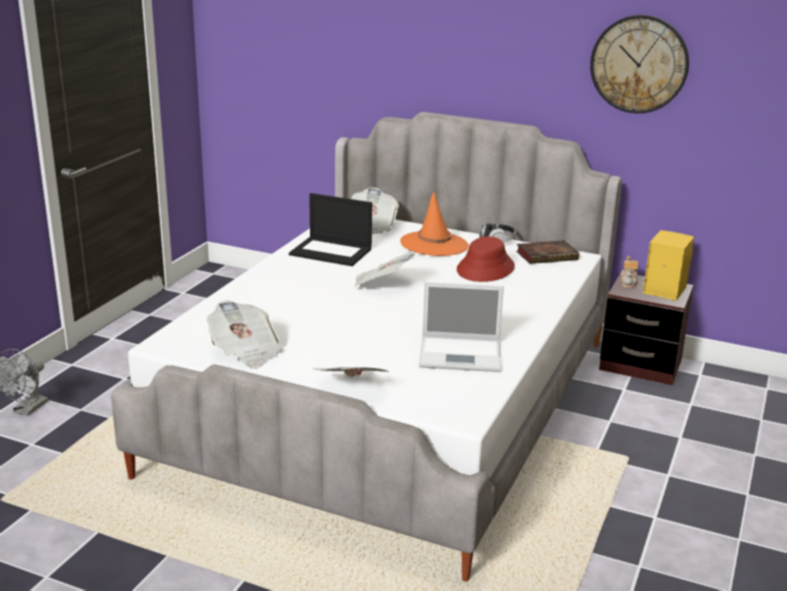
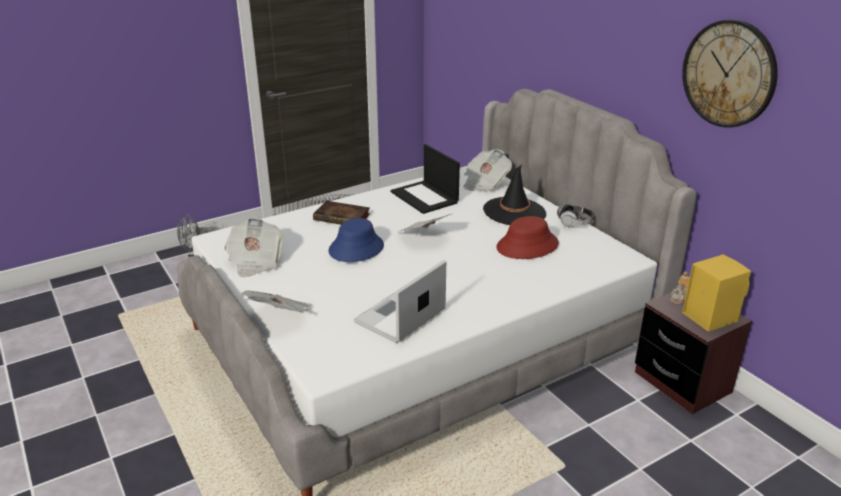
camera: 35 degrees right, 5 degrees up
(333, 312) = (356, 248): none -> blue hat
(434, 244) = (514, 212): orange hat -> black hat
(462, 354) = (399, 317): laptop -> laptop turned 90 degrees clockwise
(548, 255) = (602, 249): book -> book (343, 217)

